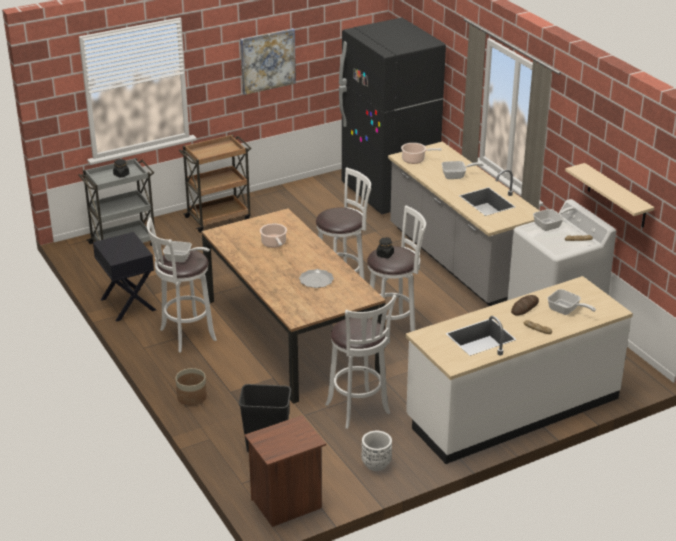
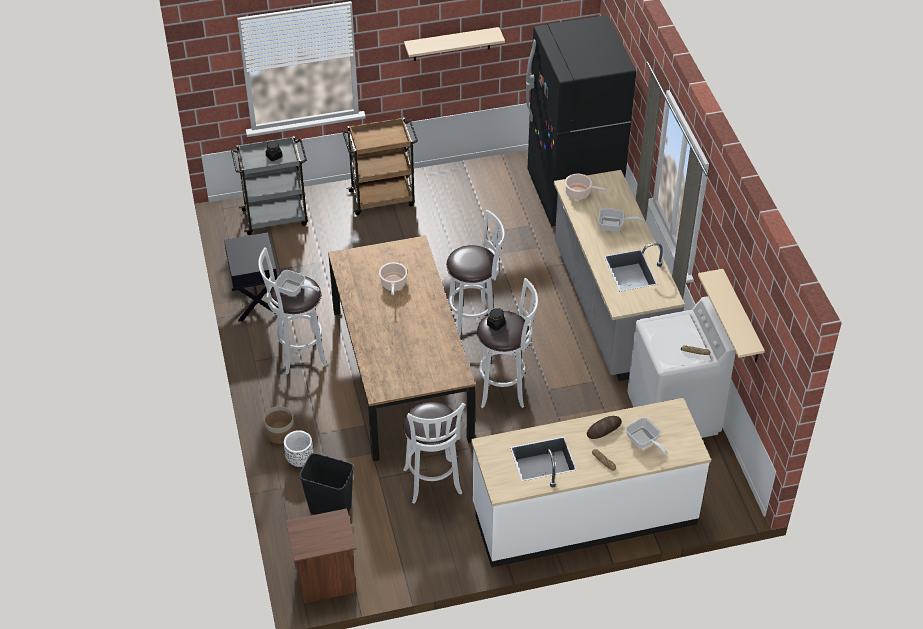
camera: 15 degrees right, 15 degrees up
(267, 61) = (451, 44): picture -> beige shelf
(316, 280) = (416, 343): plate -> none
(376, 464) = (425, 552): white planter -> white planter (299, 459)
(551, 225) = (676, 325): frying pan -> none

